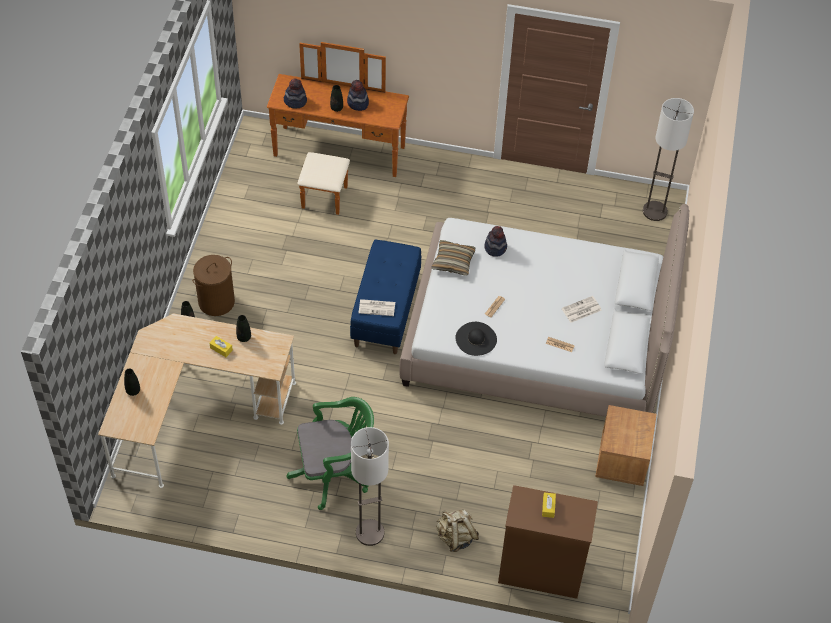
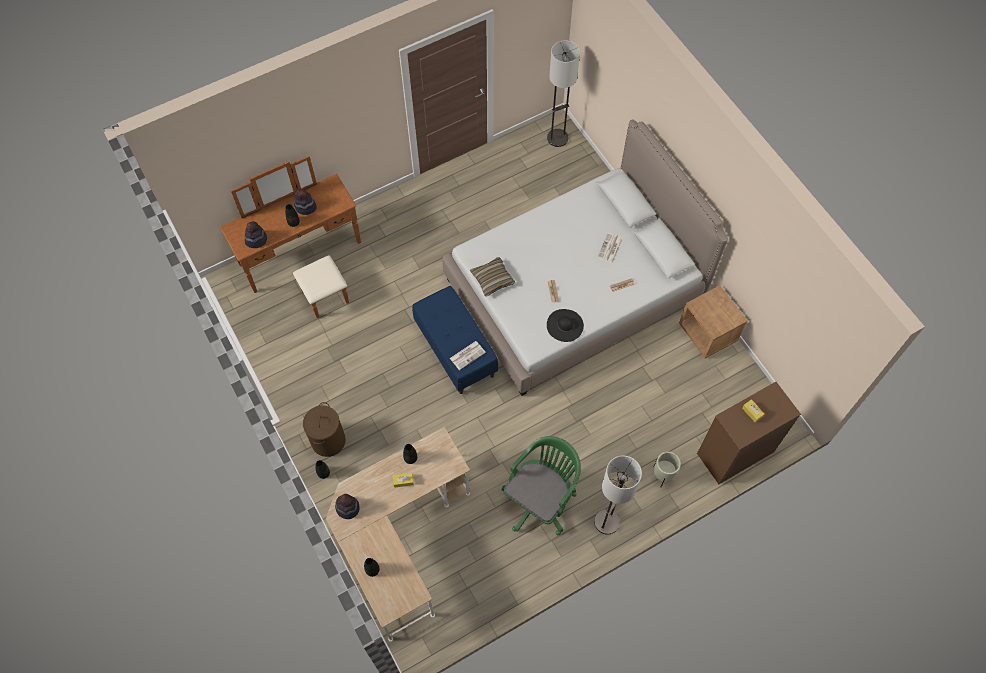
camera: 40 degrees left, 10 degrees up
(456, 537) = (662, 476): beige backpack -> beige planter
(495, 247) = (510, 246): hat -> hat (347, 507)

